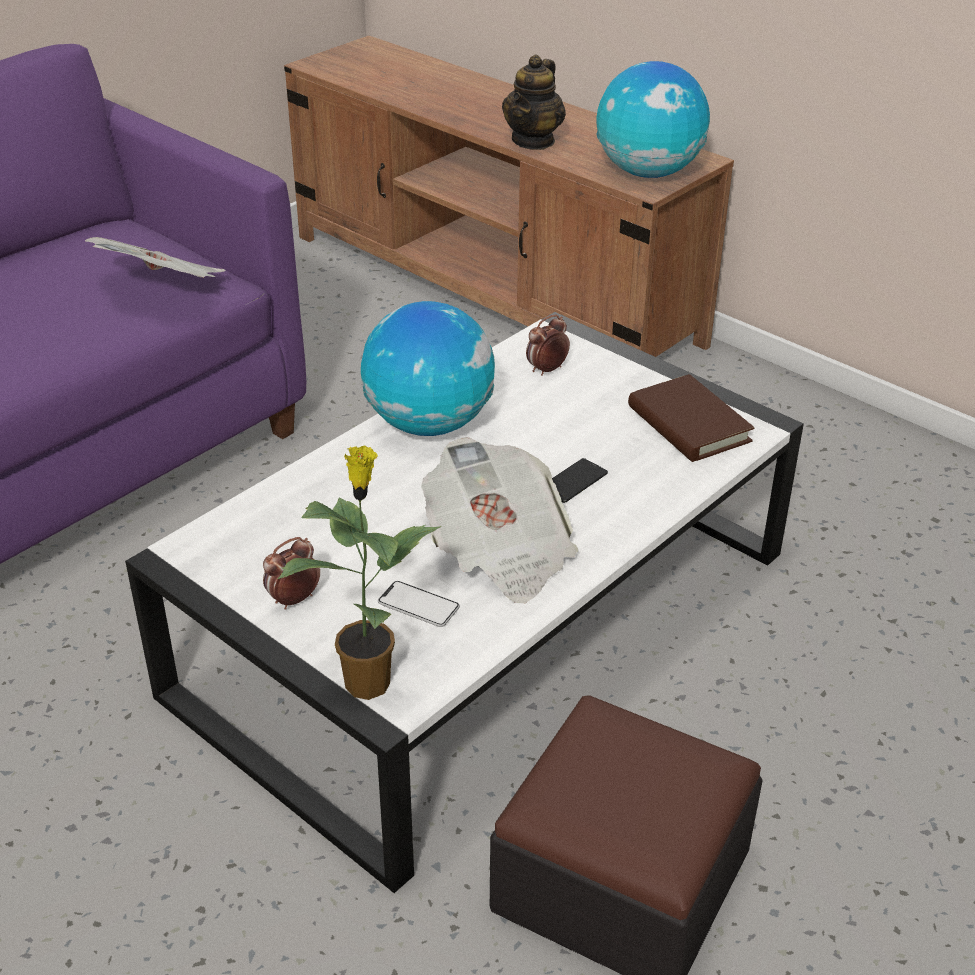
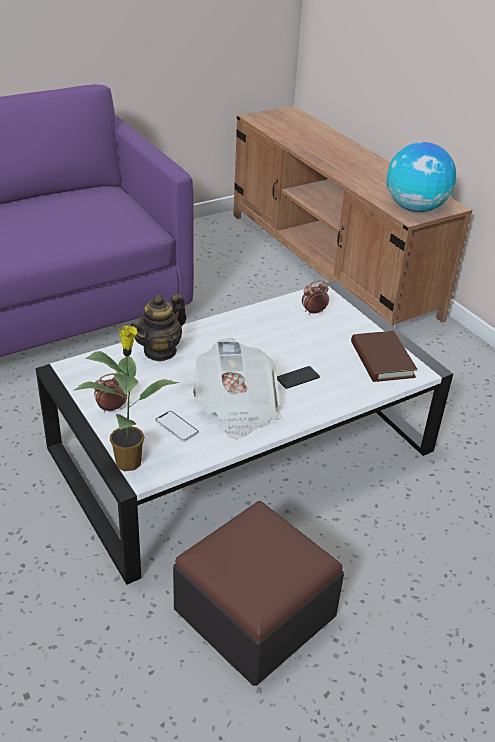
camera: 15 degrees right, 0 degrees up
(164, 289) = (115, 227): newspaper -> none
(428, 424) = (231, 329): globe -> none
(533, 141) = (356, 179): teapot -> teapot (160, 351)

